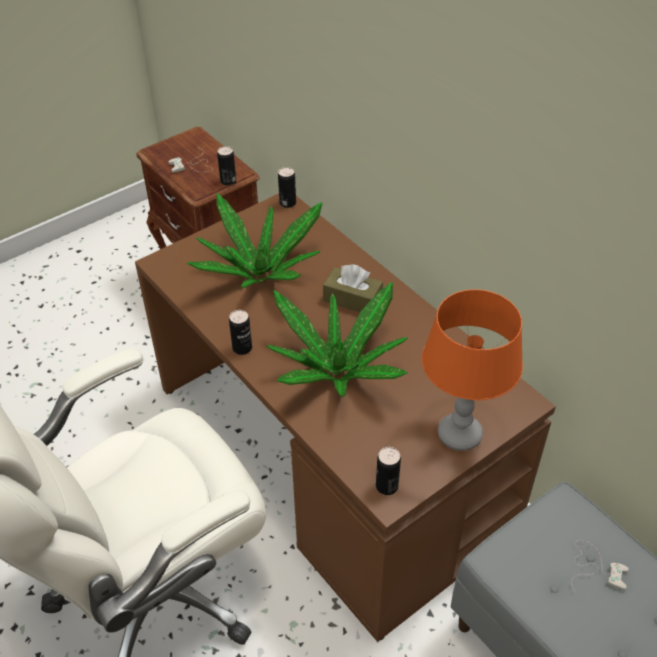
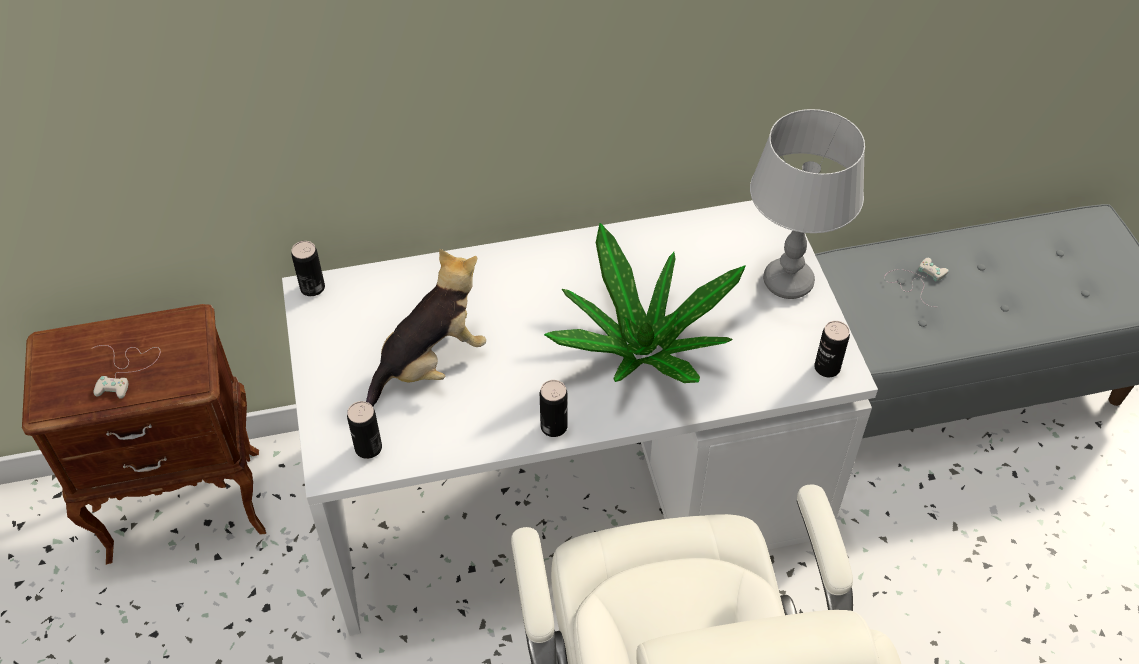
camera: 65 degrees left, 5 degrees up
(228, 181) = (197, 340): can -> can (368, 448)
(260, 273) = (430, 363): potted plant -> plush toy
(330, 456) = (569, 484): brown desk -> white desk
(352, 299) = (537, 291): brown tissue box -> none
(459, 435) = (788, 282): orange table lamp -> grey table lamp

